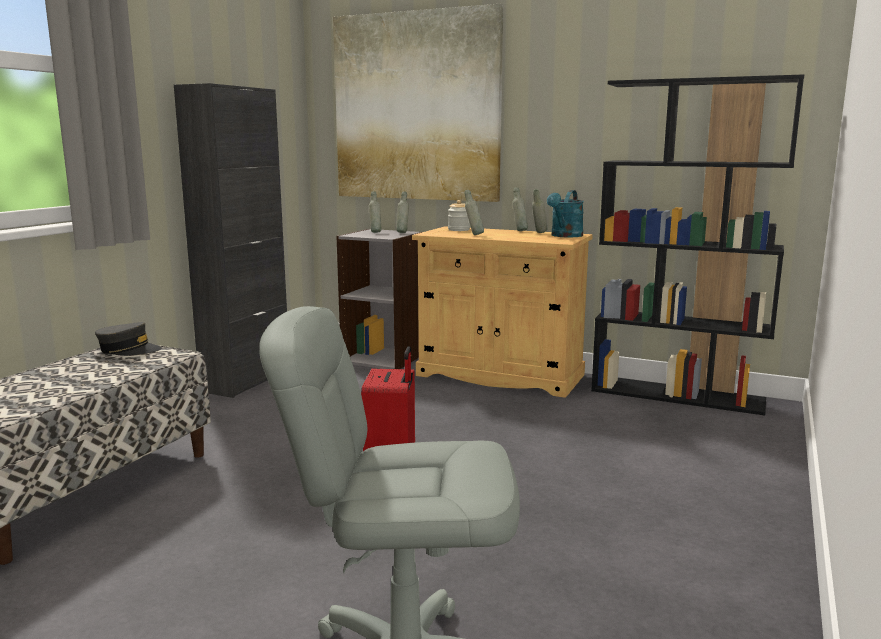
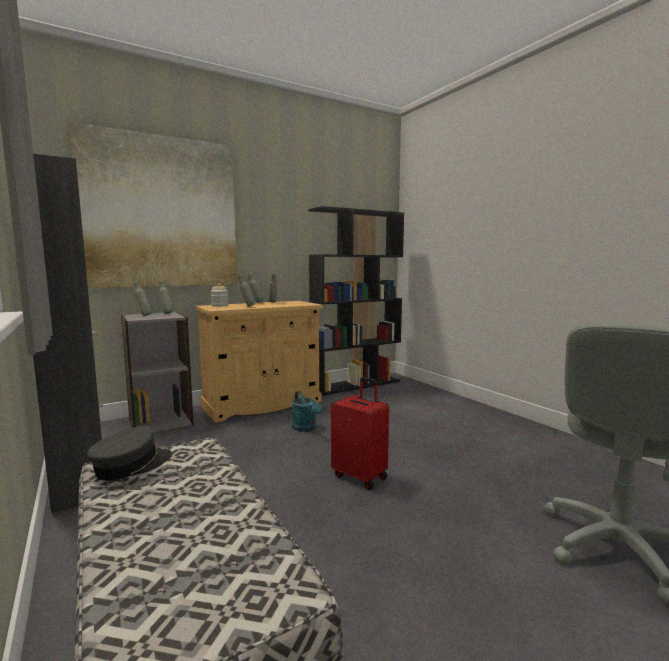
camera: 55 degrees left, 5 degrees down
(565, 236) = (294, 302): turquoise watering can -> turquoise watering can (306, 428)

